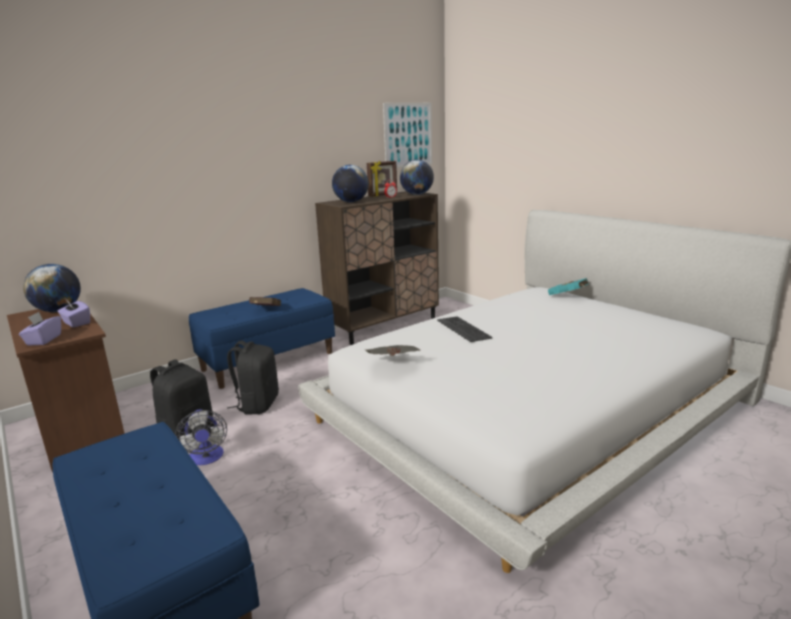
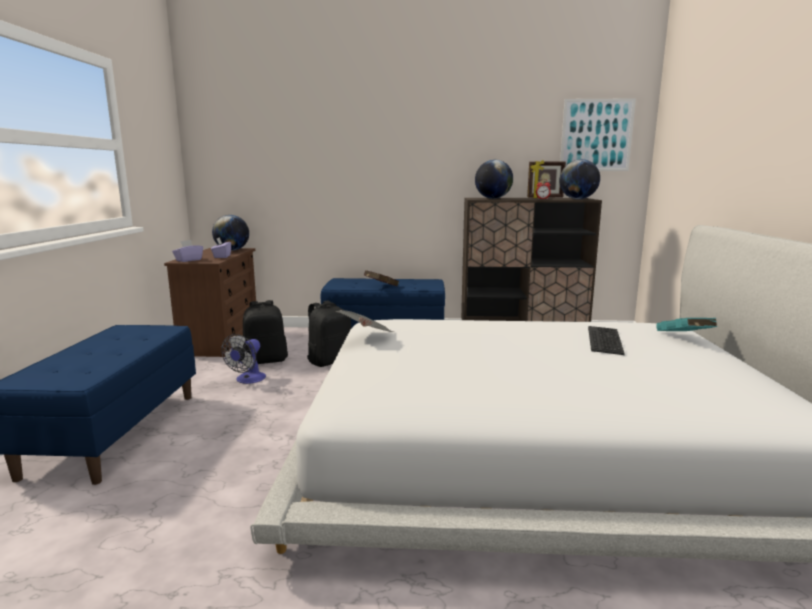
camera: 40 degrees right, 5 degrees down
(464, 329) = (486, 332): keyboard -> keyboard (605, 340)

